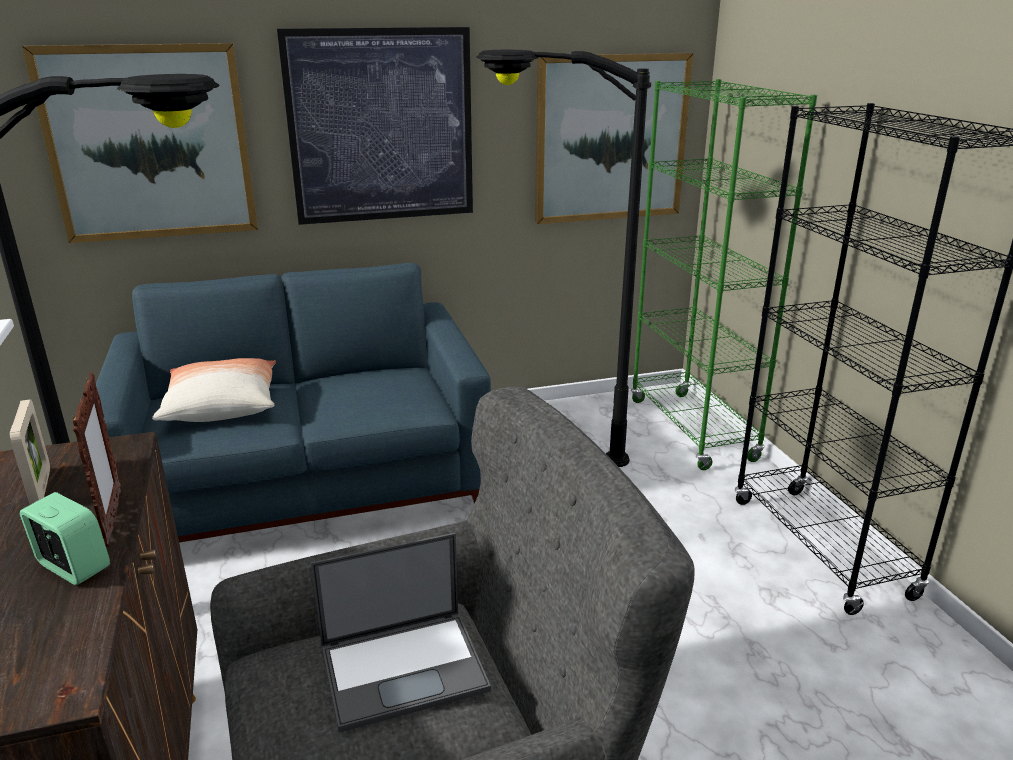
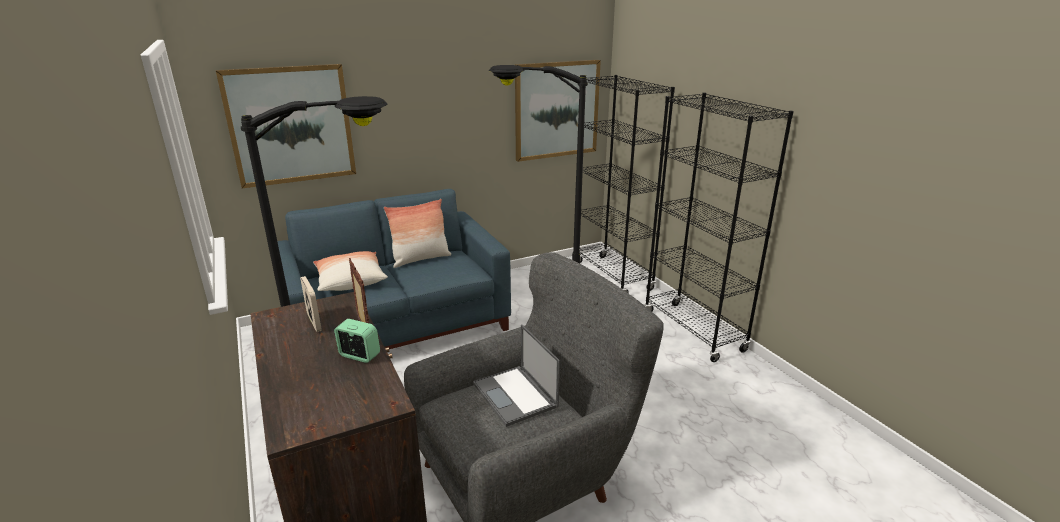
camera: 10 degrees left, 0 degrees up
(351, 378) = (420, 259): none -> pillow
(381, 127) = (427, 109): picture -> none
(405, 667) = (515, 395): laptop -> laptop turned 90 degrees clockwise
(692, 430) = (613, 276): green bookcase -> black bookcase

